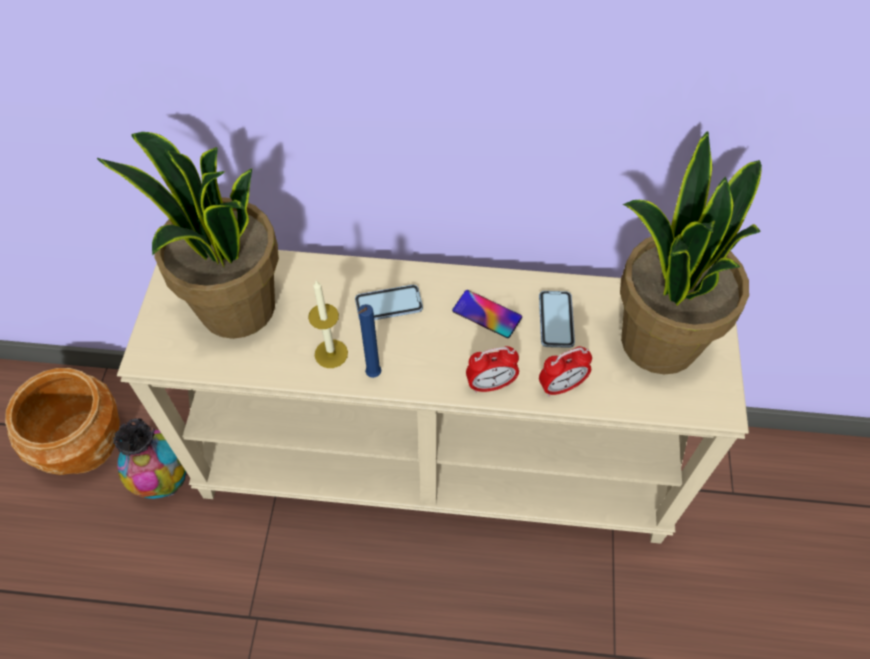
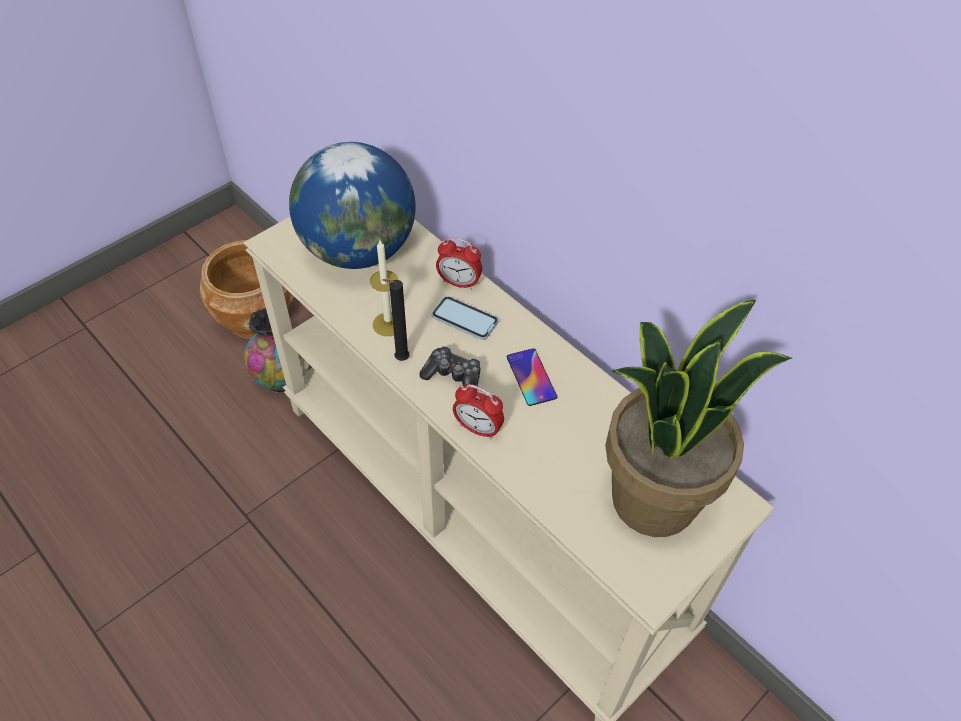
camera: 40 degrees right, 5 degrees down
(236, 308) = (358, 250): potted plant -> globe
(372, 376) = (399, 359): blue candle -> black candle
(429, 358) = (453, 377): none -> game controller
(556, 320) = (582, 420): phone -> none
(561, 386) = (531, 470): alarm clock -> alarm clock (459, 282)

